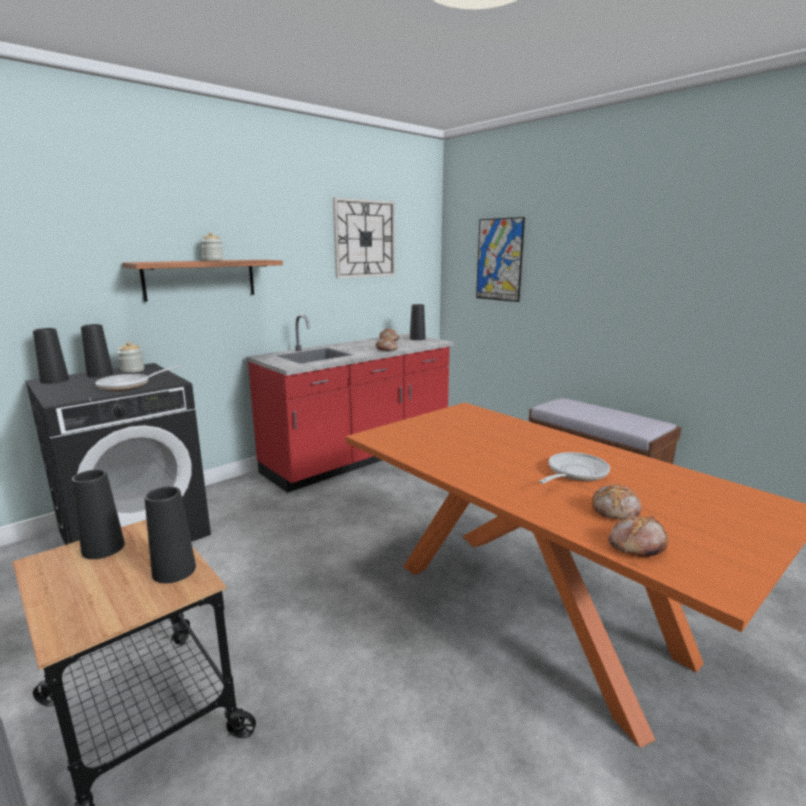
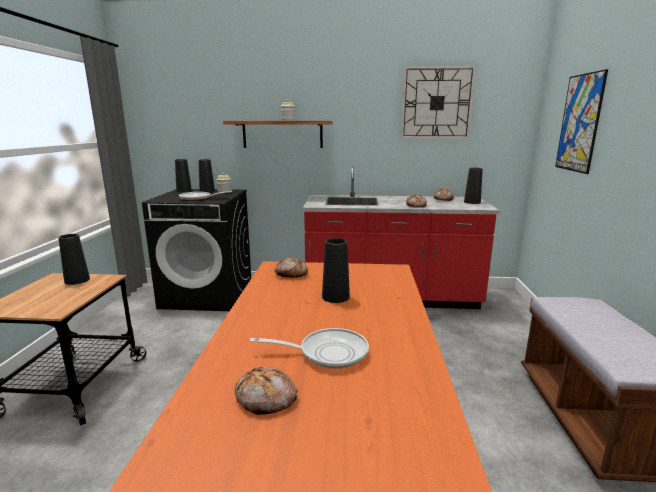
camera: 45 degrees right, 0 degrees up
(174, 570) = (66, 302): black vase -> black vase (335, 297)
(636, 545) = (195, 432): bread -> bread (291, 274)

